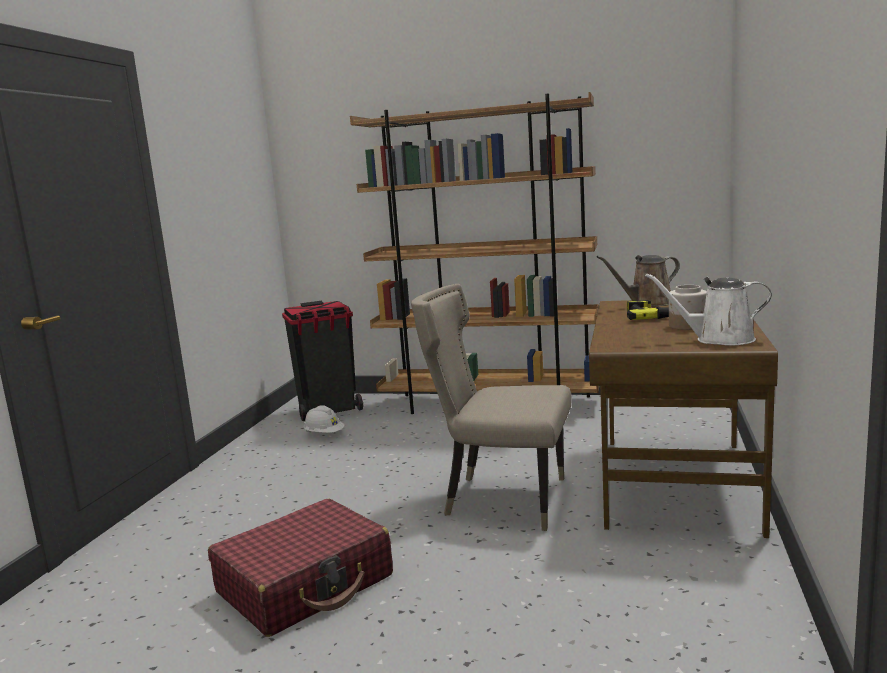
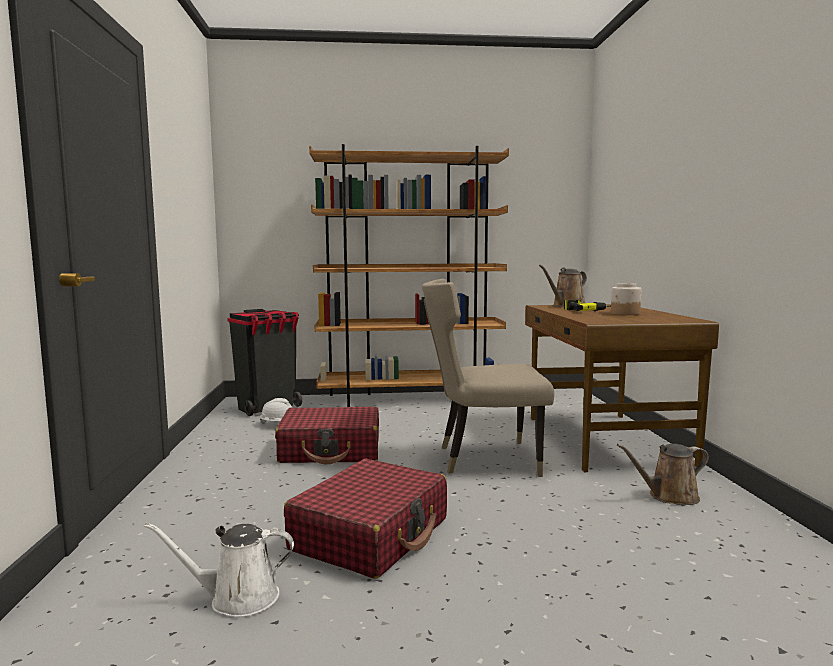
camera: 20 degrees left, 5 degrees down
(349, 473) = (331, 450): none -> red suitcase
(679, 576) = (669, 496): none -> brown watering can
(718, 340) = (665, 318): white watering can -> white watering can (237, 598)

